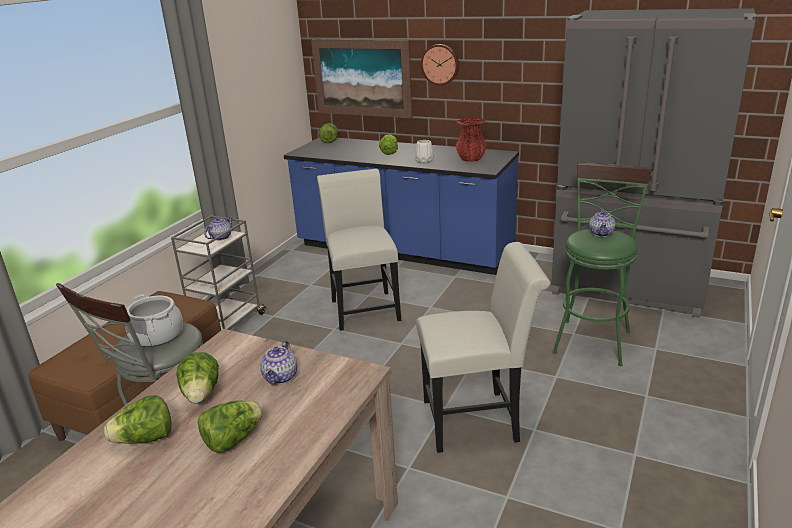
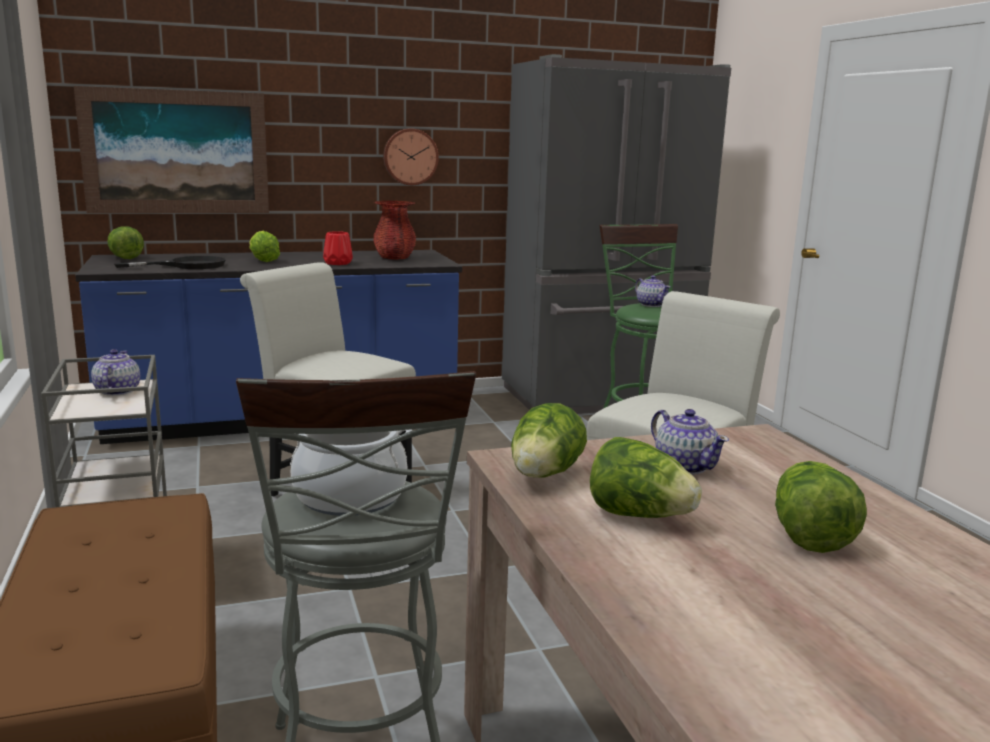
camera: 45 degrees left, 10 degrees down
(145, 439) = (706, 586): lettuce -> lettuce (544, 476)
(343, 153) = (187, 265): none -> black frying pan
(424, 161) = (337, 263): white vase -> red vase
(440, 64) = (315, 131): wall clock -> wall clock (410, 157)

